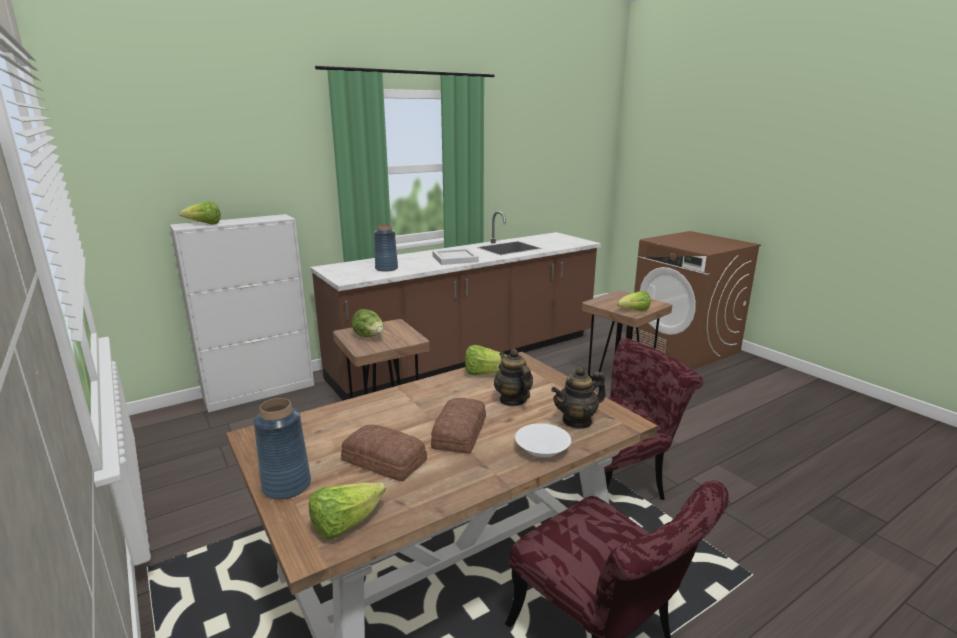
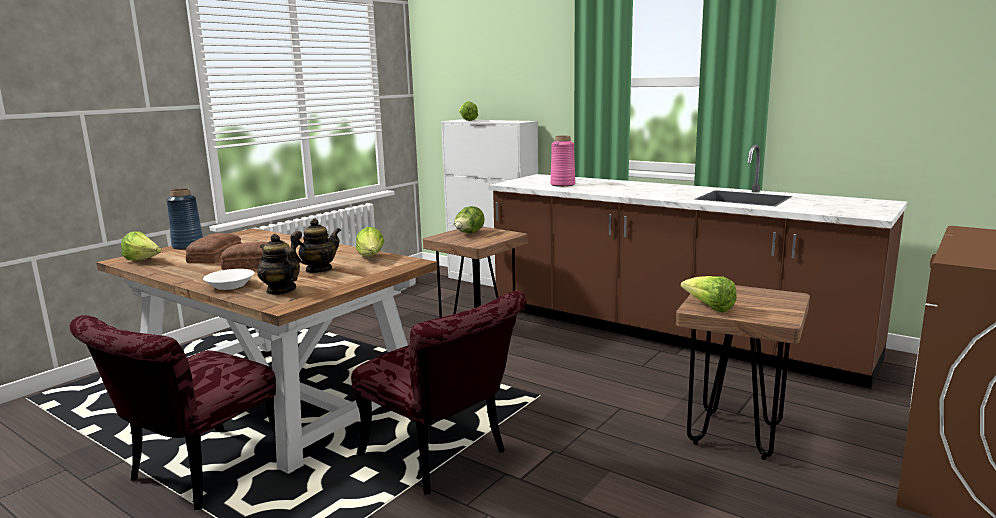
camera: 70 degrees right, 5 degrees down
(386, 268) = (563, 184): blue vase -> pink vase
(456, 259) = (641, 192): white tray -> none

